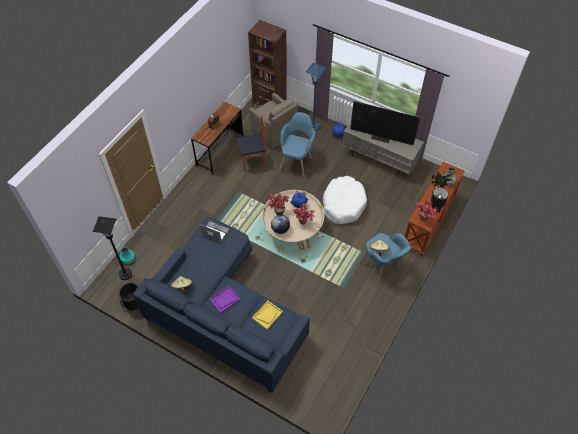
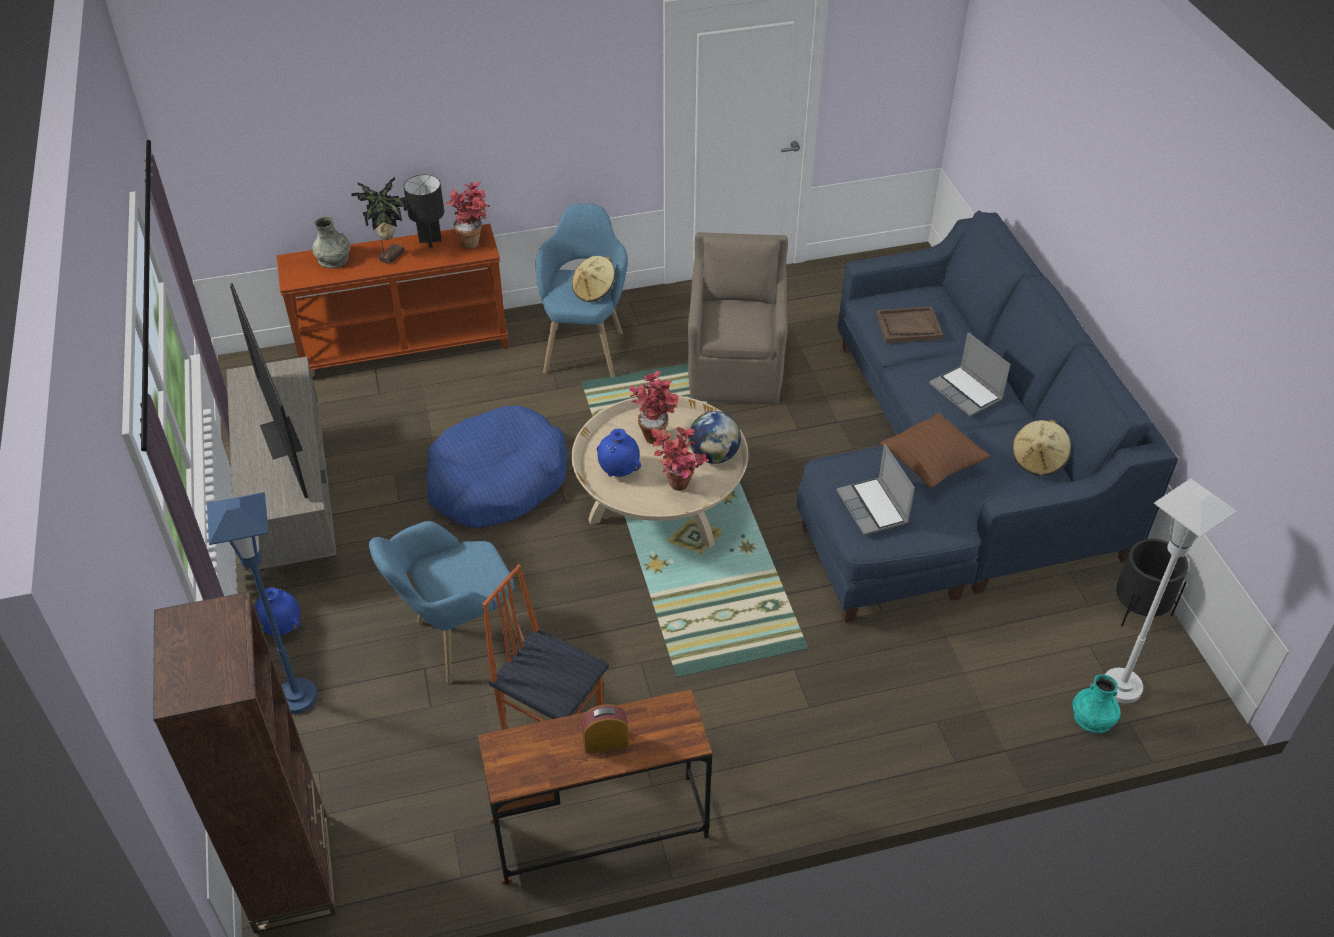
camera: 135 degrees left, 10 degrees down
(125, 274) = (1121, 687): black floor lamp -> white floor lamp
(211, 260) = (931, 465): none -> brown pillow
(224, 300) = (966, 392): purple tray -> laptop
(267, 315) = (908, 327): yellow tray -> brown tray
(274, 134) = (408, 761): brown armchair -> brown armchair (736, 370)
(343, 204) = (497, 481): white dog bed -> blue dog bed

